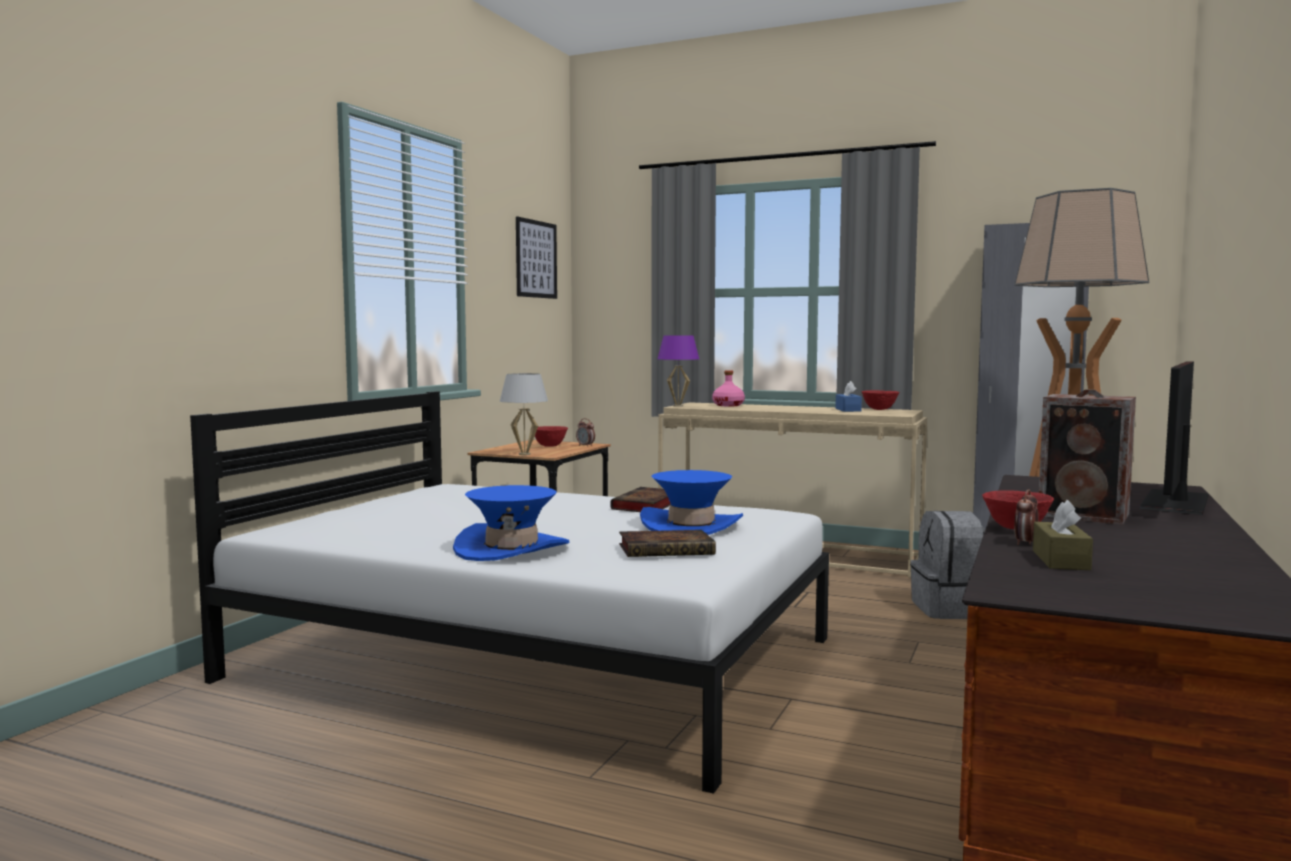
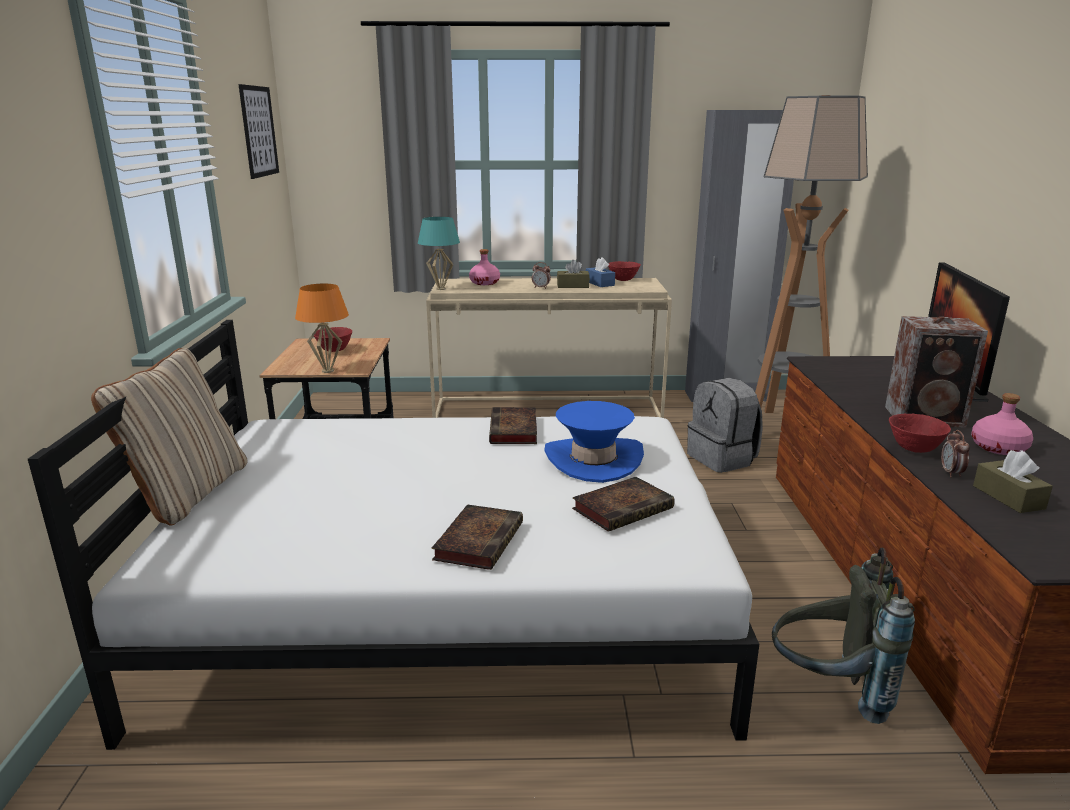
camera: 25 degrees left, 15 degrees up
(340, 507) = (188, 492): none -> beige pillow
(511, 549) = (479, 540): blue hat -> book
(524, 454) = (328, 371): white table lamp -> orange table lamp
(585, 446) = (371, 346): alarm clock -> alarm clock (541, 288)
(678, 406) = (441, 289): purple table lamp -> turquoise table lamp
(814, 410) = (573, 286): none -> brown tissue box
(850, 783) = (828, 690): none -> grey backpack
(1132, 537) = (998, 448): none -> pink bottle

